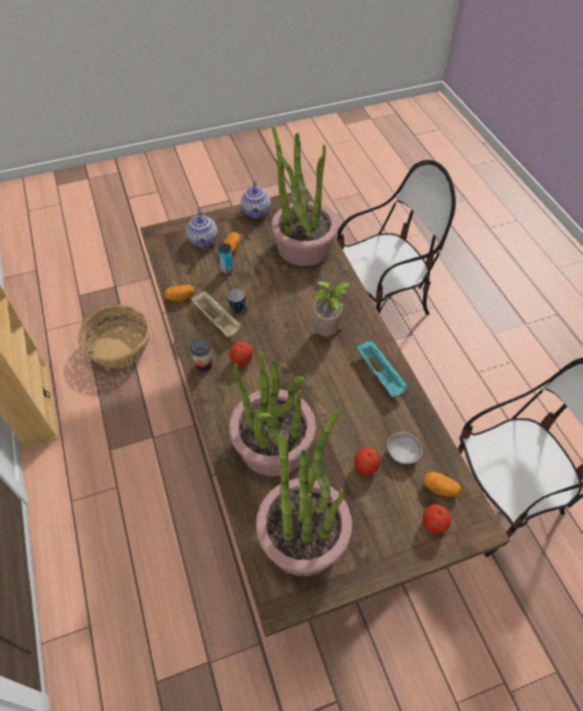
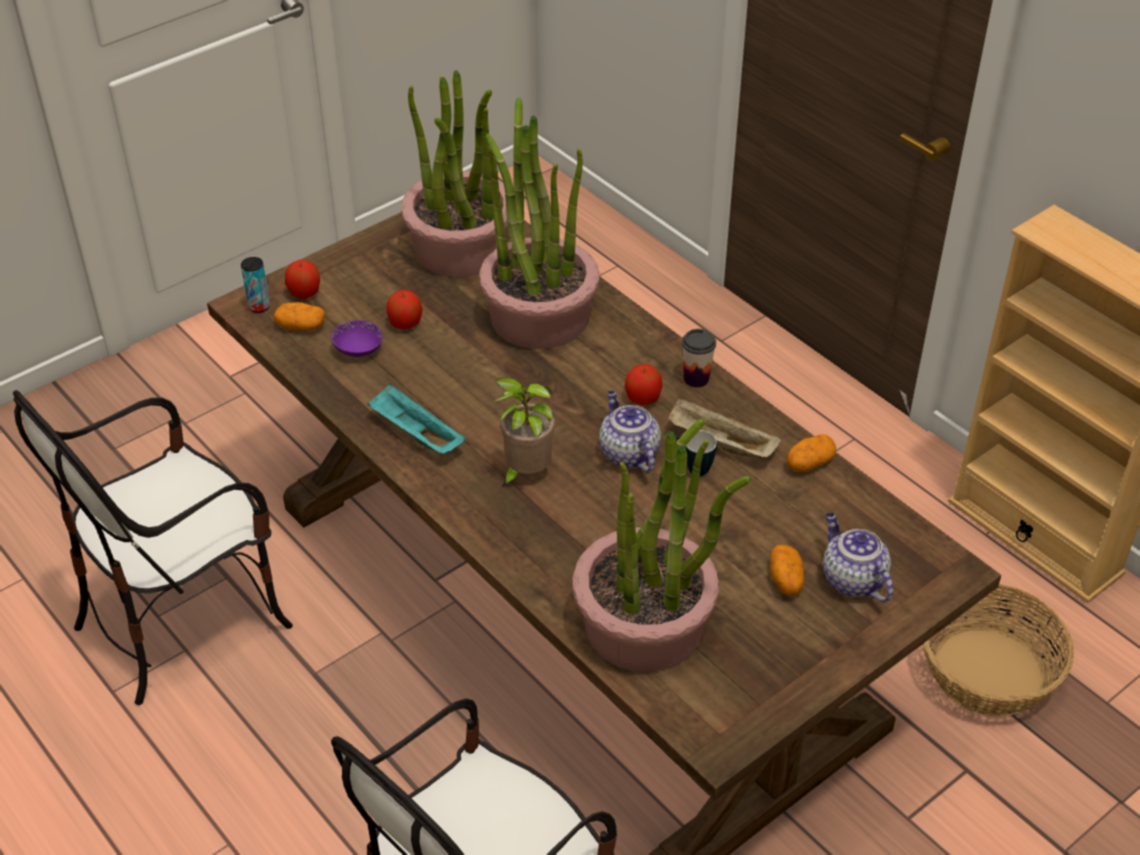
camera: 160 degrees right, 10 degrees down
(227, 270) = (763, 533): can -> can (259, 306)
(256, 212) = (791, 681): teapot -> teapot (627, 453)
(402, 453) = (358, 349): grey bowl -> purple bowl

